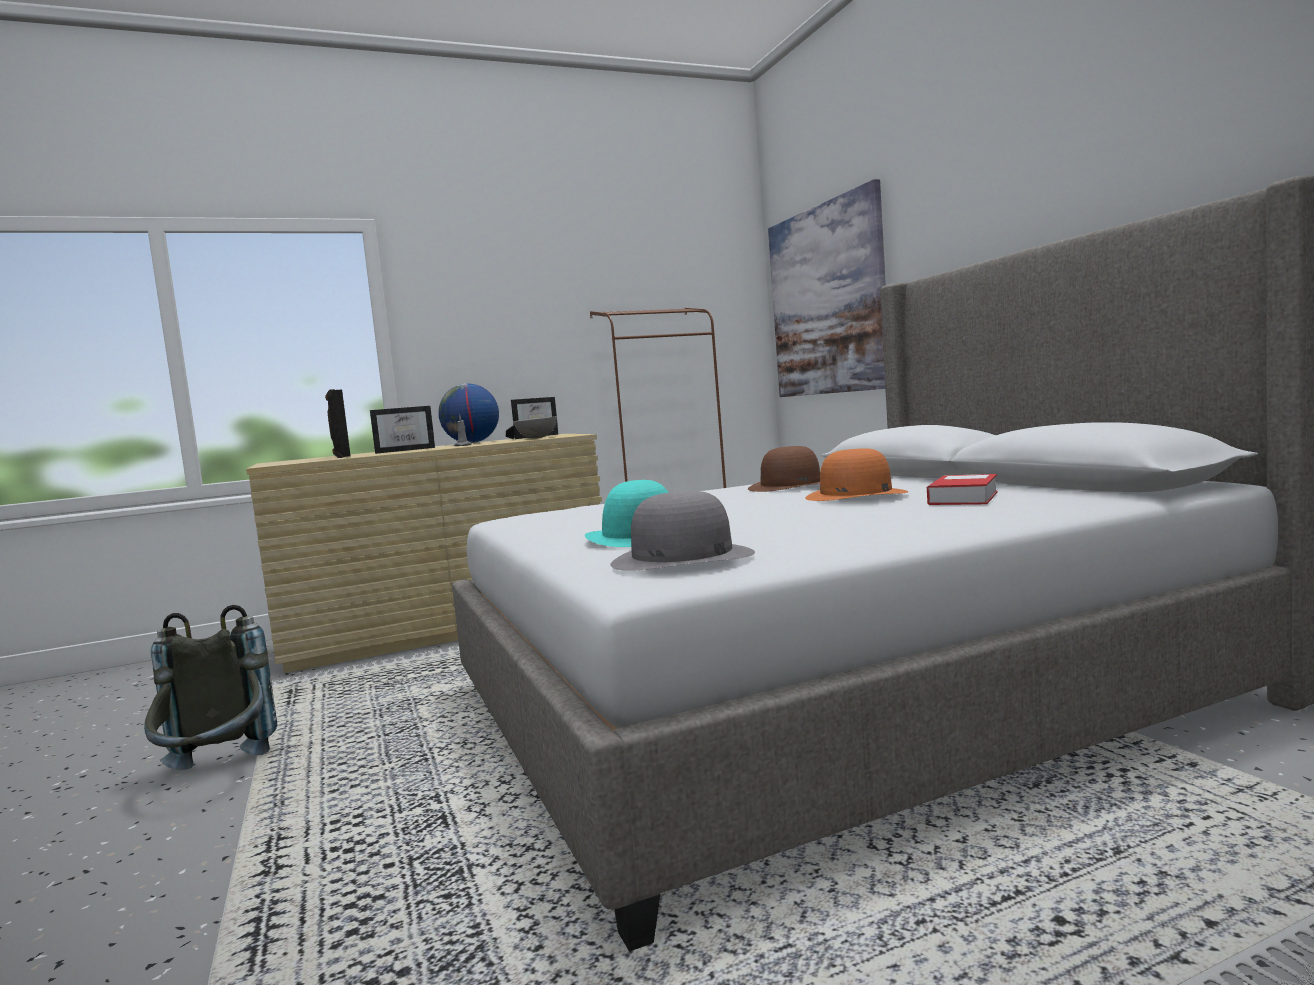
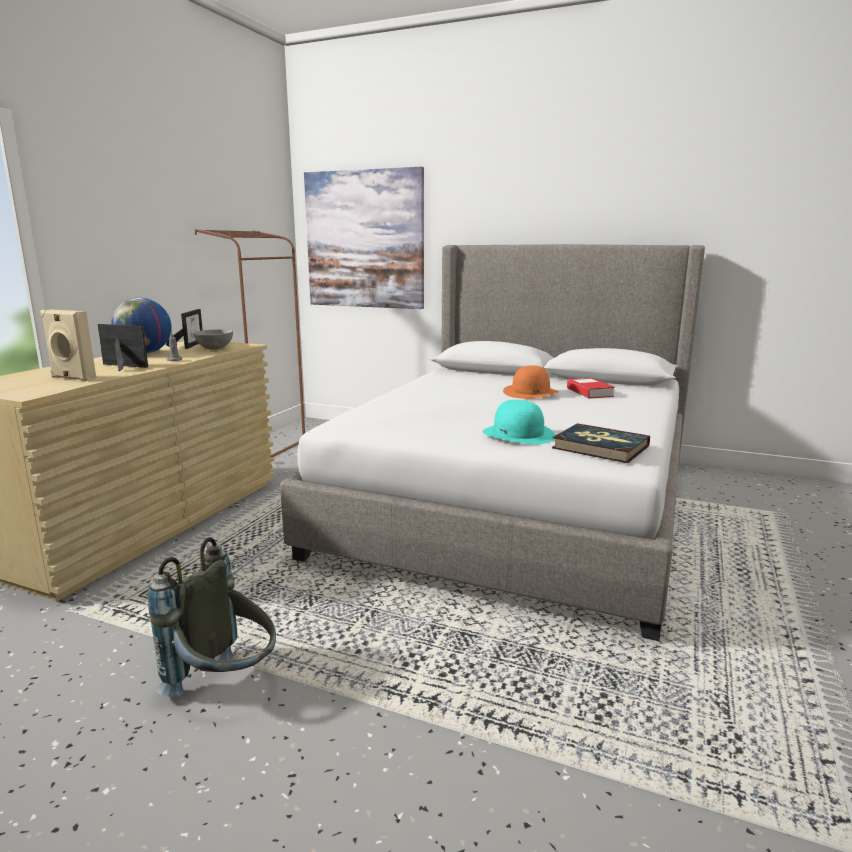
camera: 45 degrees left, 10 degrees up
(341, 457) = (72, 378): black speaker -> beige speaker
(405, 450) = (120, 366): picture frame -> picture frame turned 90 degrees counterclockwise
(682, 558) = (600, 447): grey hat -> book
(791, 486) = (460, 385): brown hat -> none

